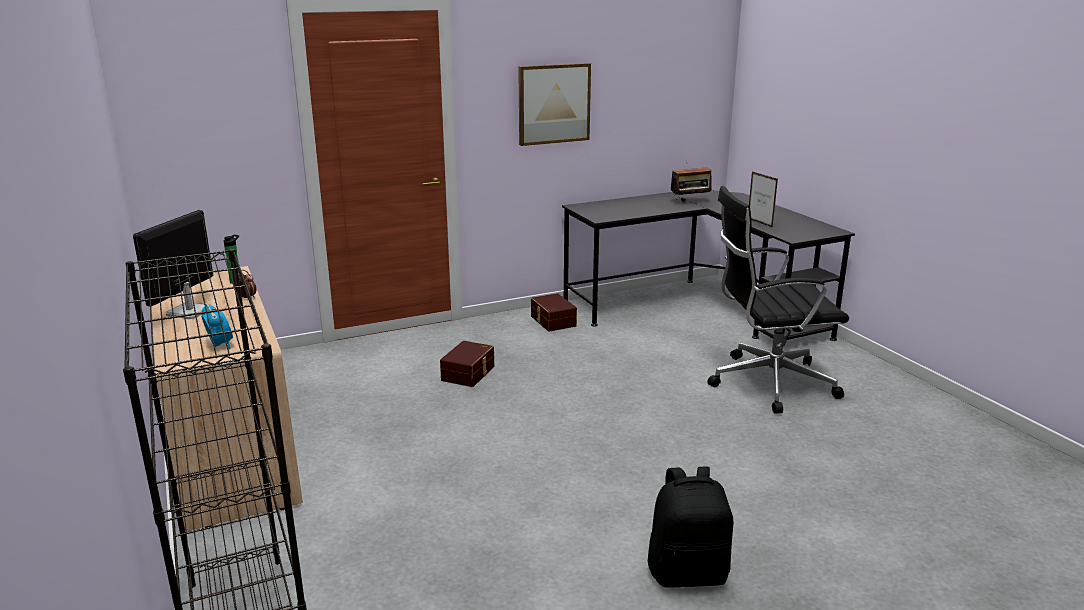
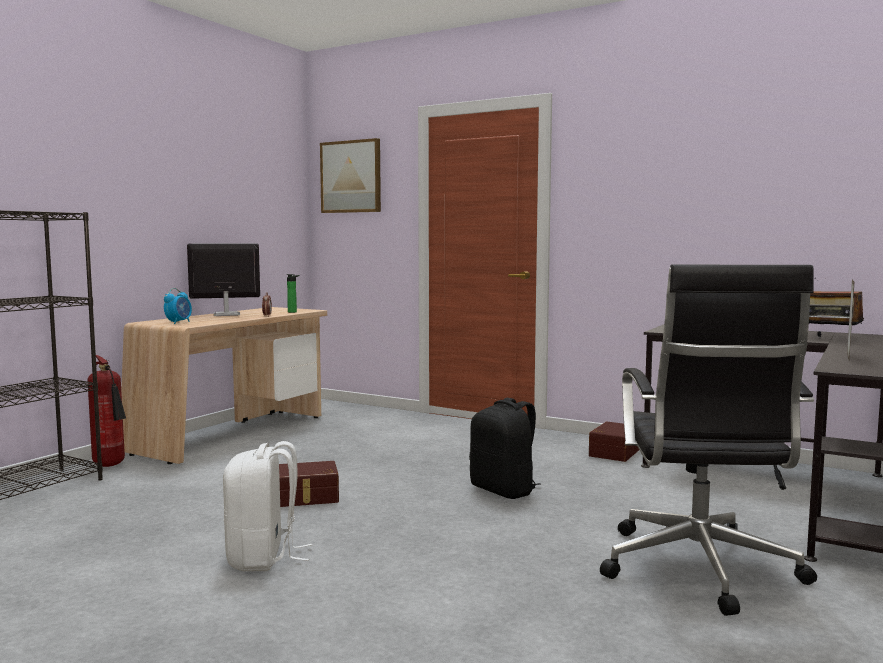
camera: 55 degrees right, 15 degrees down
(231, 547) = (111, 465): none -> fire extinguisher
(469, 373) = (448, 454): brown storage box -> brown storage box (306, 498)
(553, 103) = (662, 202): picture -> picture (351, 177)
(609, 515) = (263, 558): none -> white backpack
(688, 572) = (187, 616): black backpack -> black backpack (504, 490)
(767, 382) = (699, 570): black office chair -> black office chair turned 135 degrees counterclockwise

